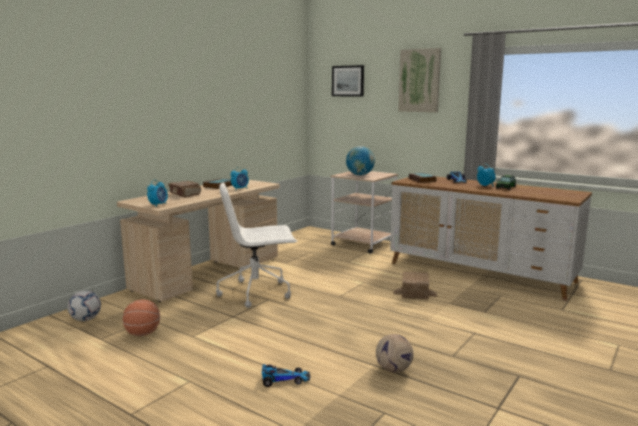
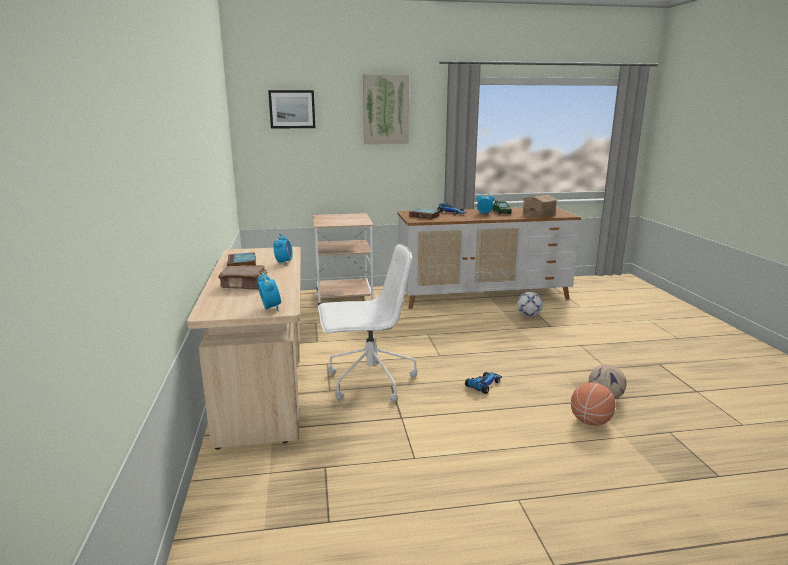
camera: 45 degrees left, 5 degrees up
(86, 319) = (247, 513): football -> football (528, 316)
(143, 333) = (360, 486): basketball -> basketball (590, 421)
(259, 292) = (366, 382): white office chair -> white office chair turned 135 degrees counterclockwise
(284, 379) = (570, 448): toy car -> toy car (484, 384)
(360, 175) = (340, 220): globe -> none
(415, 294) = (484, 330): toy house -> toy house (539, 214)

